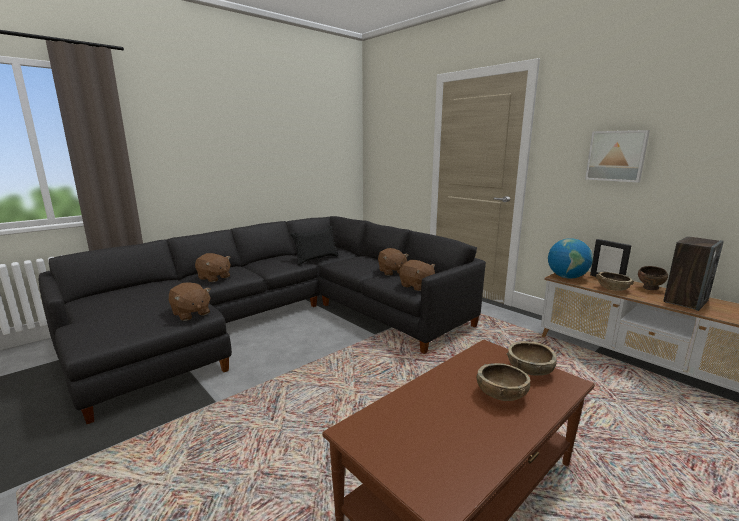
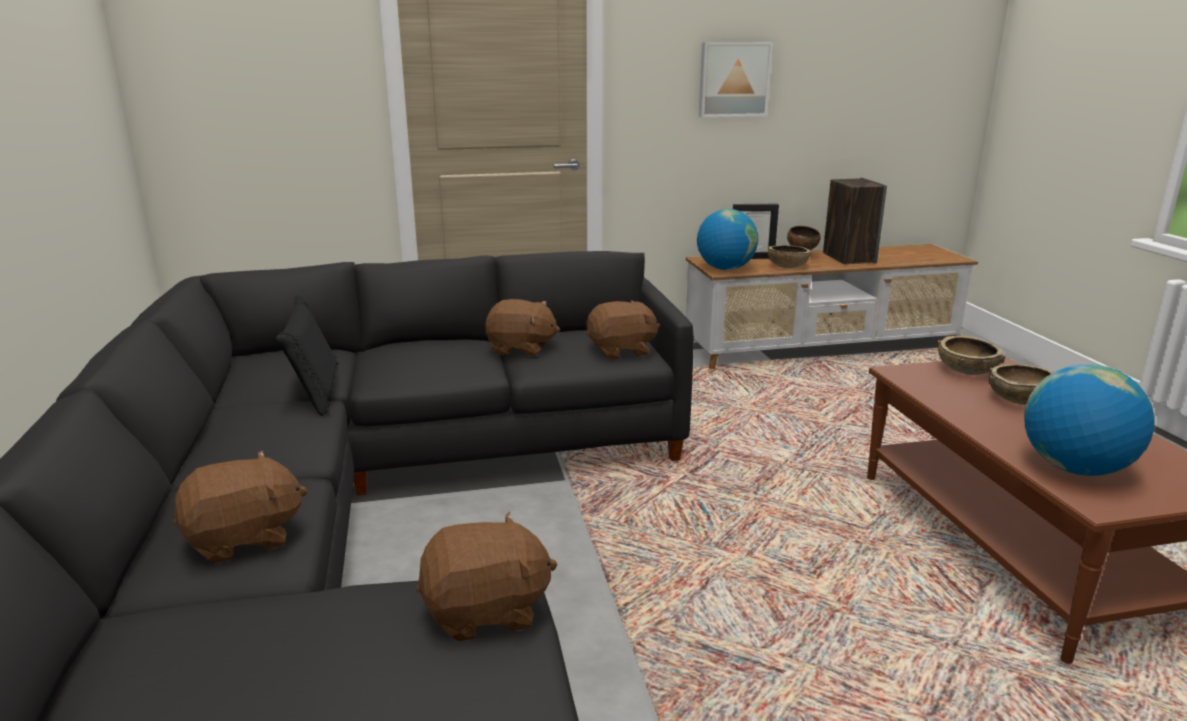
camera: 60 degrees left, 5 degrees up
(400, 421) = (1074, 468): none -> globe

